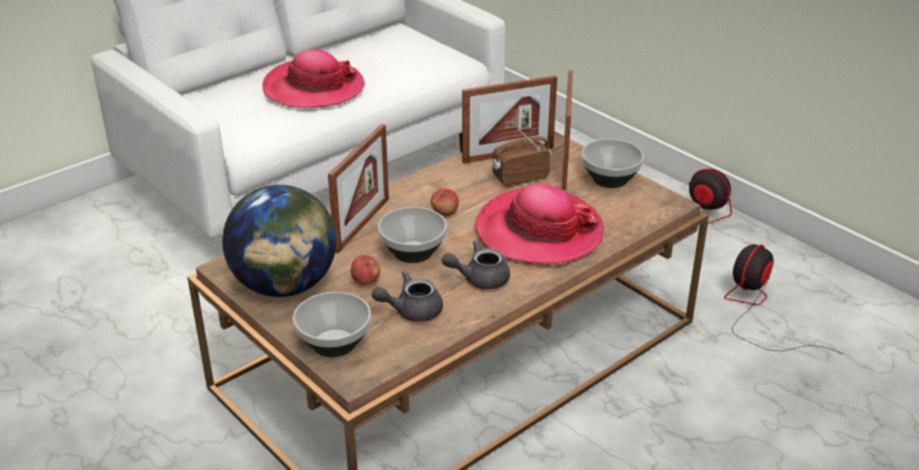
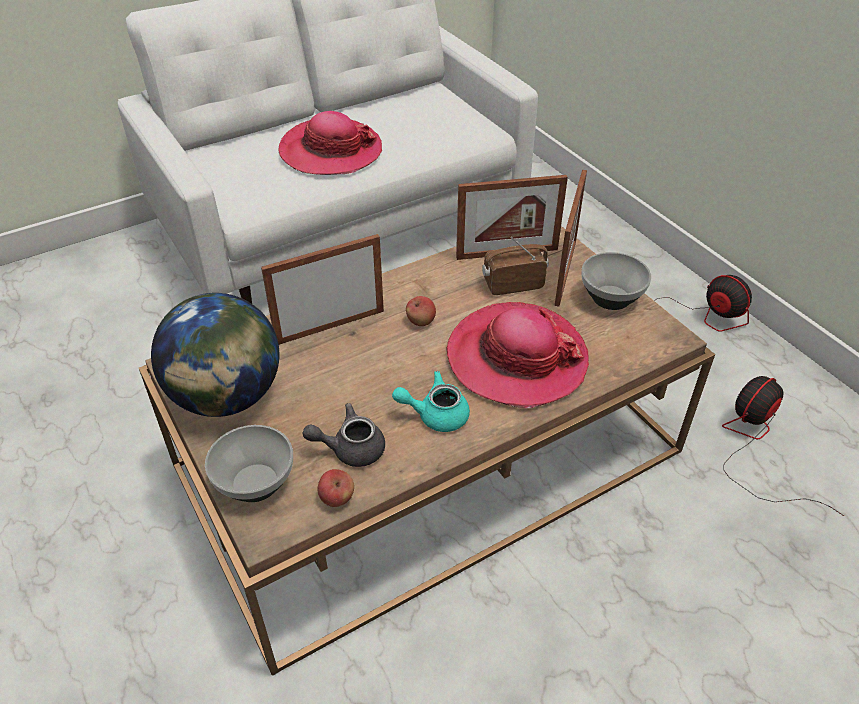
camera: 10 degrees right, 10 degrees up
(362, 224) = (330, 326): picture frame -> picture frame turned 150 degrees counterclockwise
(366, 282) = (312, 403): apple -> apple (337, 498)
(412, 252) = (373, 369): bowl -> none
(479, 279) = (435, 415): grey teapot -> turquoise teapot

